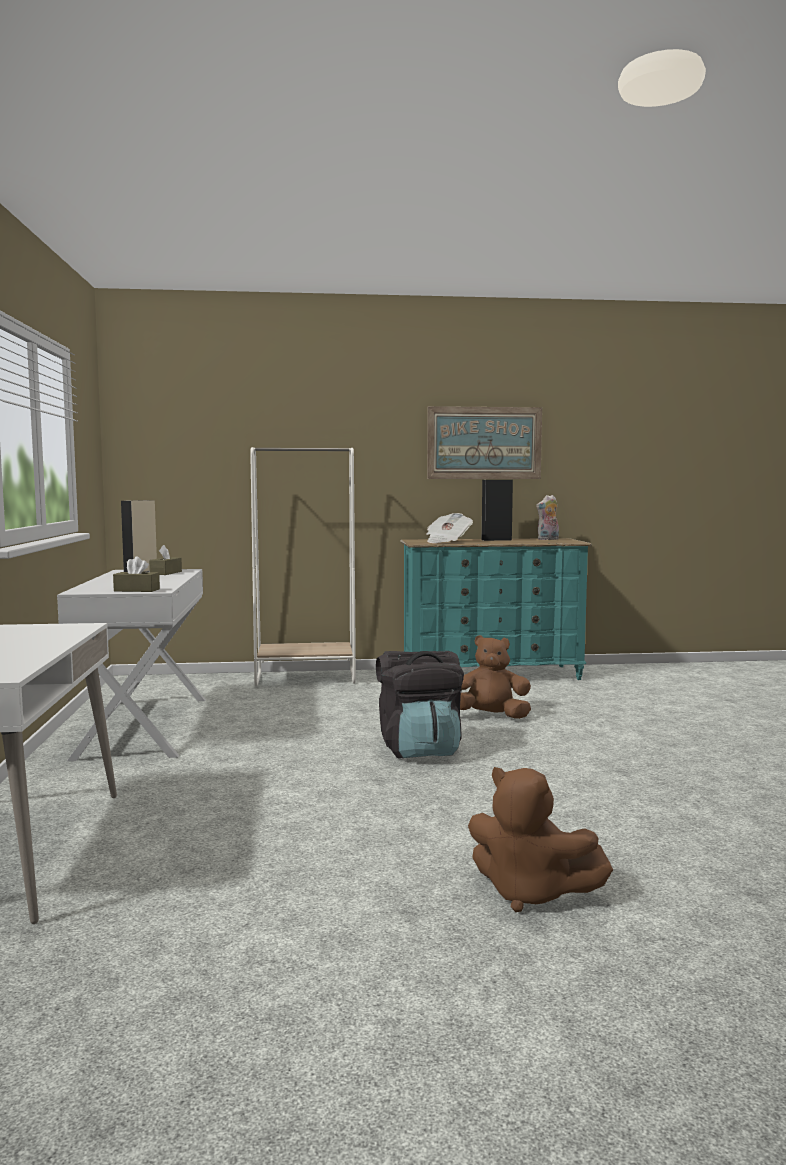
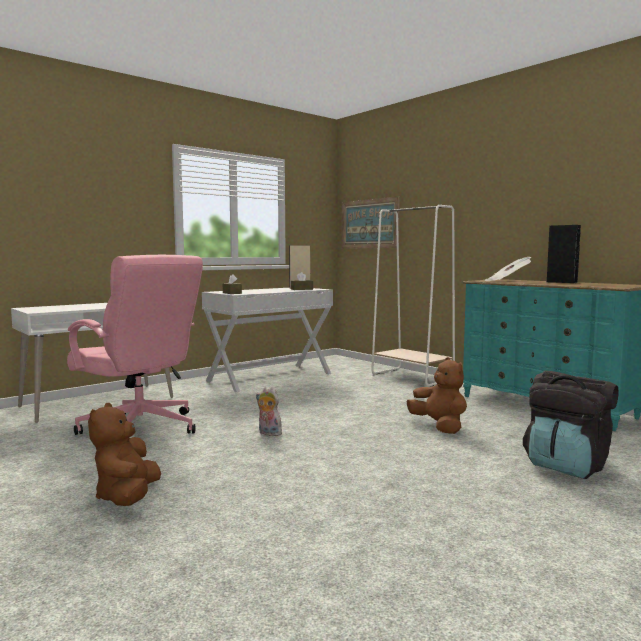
camera: 55 degrees right, 0 degrees up
(239, 843) = (140, 427): none -> pink office chair
(419, 749) = (331, 426): black backpack -> black backpack (567, 465)
(484, 443) = (569, 191): picture -> picture (369, 224)
(548, 539) = (615, 284): plush toy -> plush toy (268, 433)

